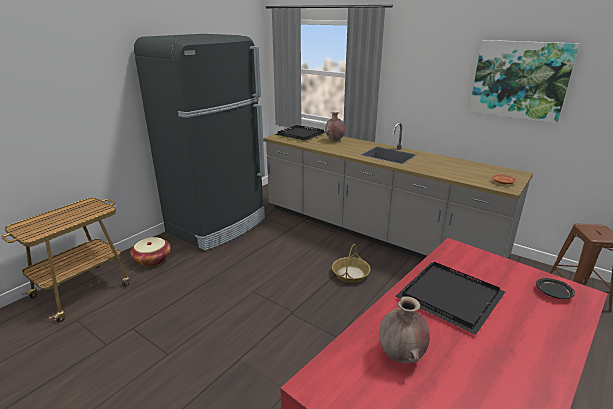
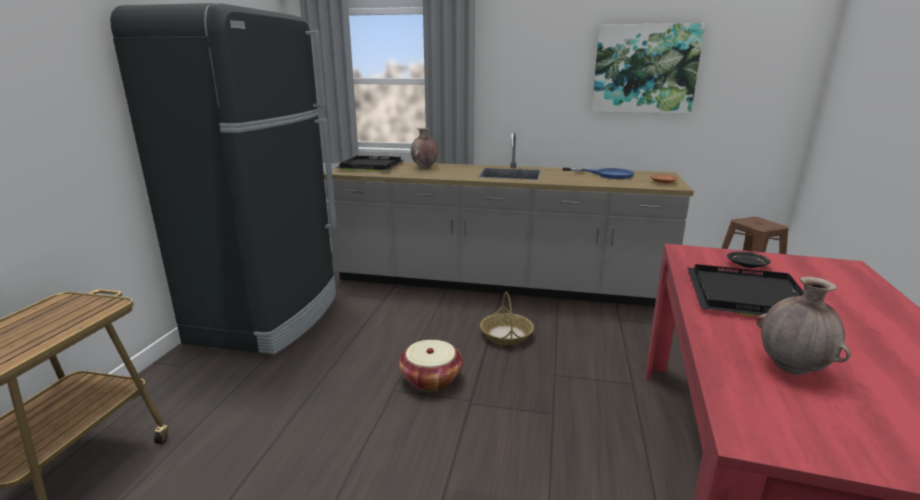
camera: 25 degrees left, 5 degrees down
(152, 260) = (186, 389): basket -> basket (431, 379)
(465, 167) = (607, 174): none -> blue frying pan
(553, 293) = (826, 271): black plate -> black plate (747, 265)

